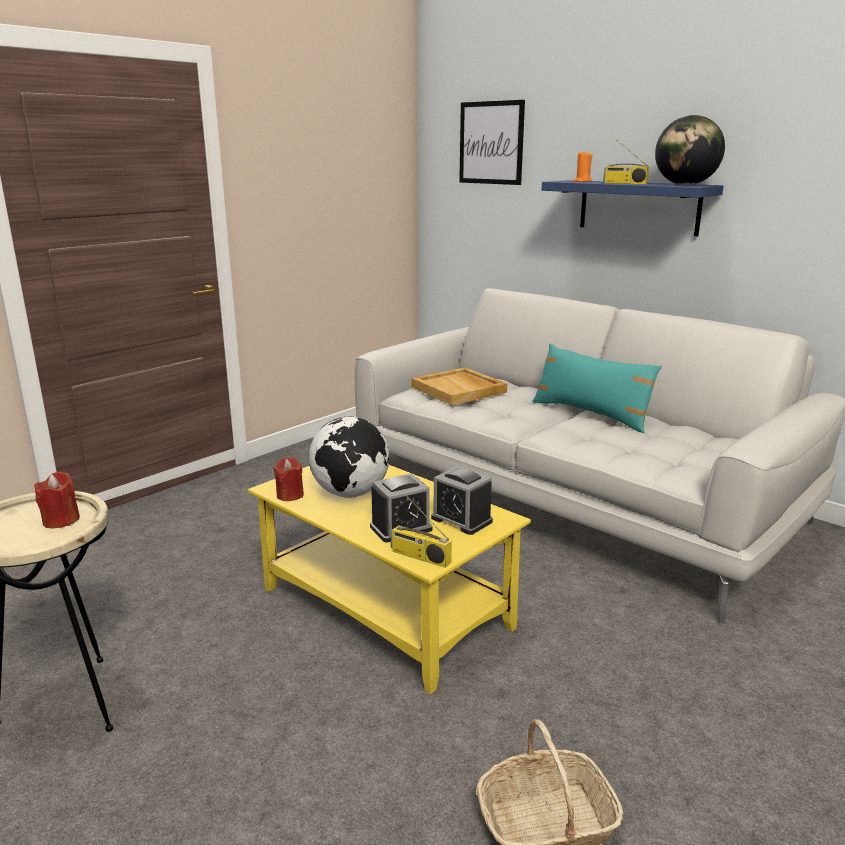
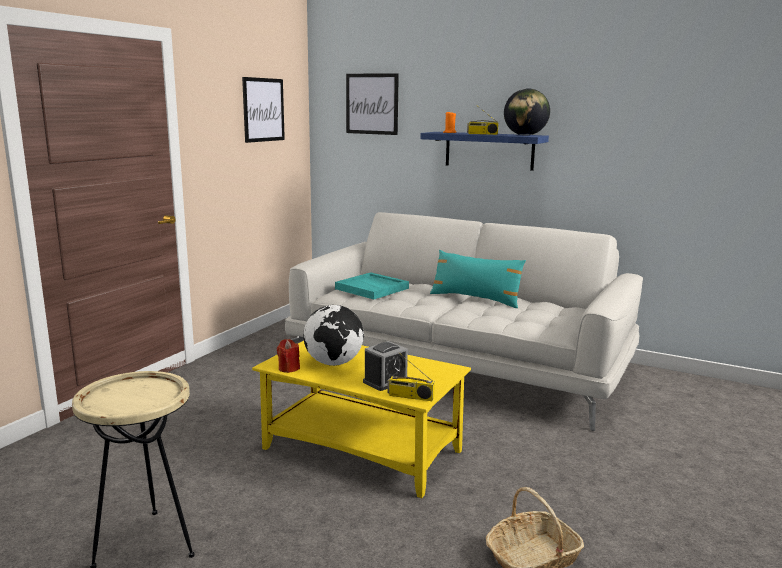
camera: 15 degrees left, 5 degrees down
(61, 520) = (153, 391): red candle -> none
(348, 152) = (263, 110): none -> picture
(459, 389) = (372, 288): beige tray -> turquoise tray
(461, 520) = (424, 372): alarm clock -> none

